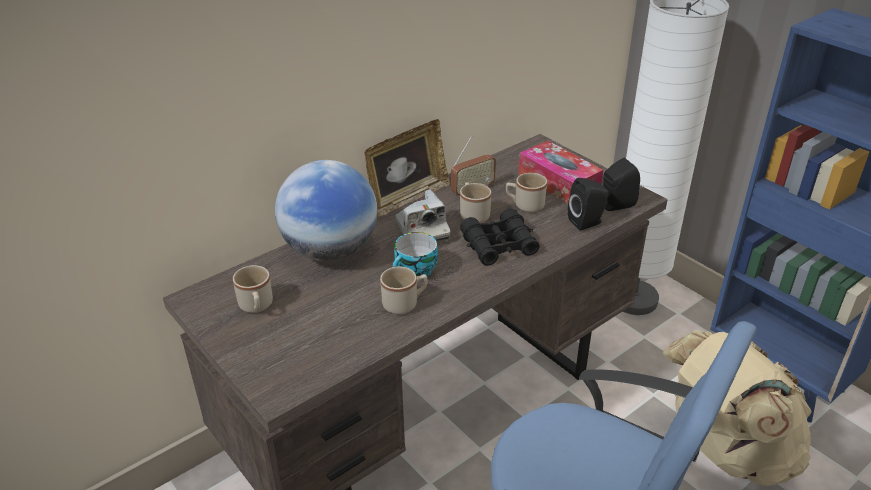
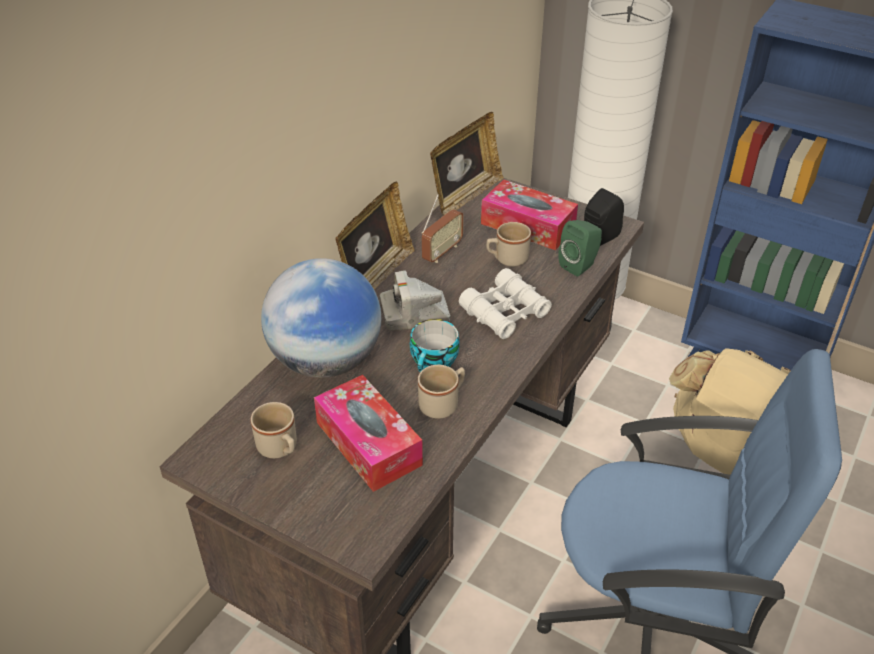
camera: 20 degrees left, 5 degrees up
(327, 319) = (368, 443): none -> tissue box
(422, 231) = (414, 314): camera -> camera turned 120 degrees clockwise
(473, 214) = (458, 281): beige mug -> none
(499, 245) = (505, 312): black binoculars -> white binoculars
(517, 151) = (465, 196): none -> picture frame
(587, 222) = (580, 265): black speaker -> green speaker

